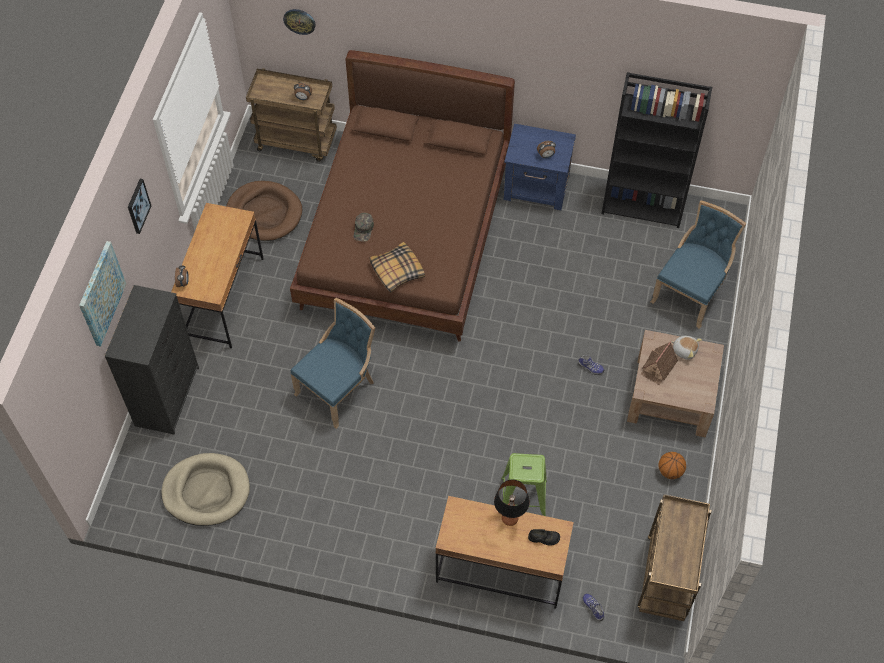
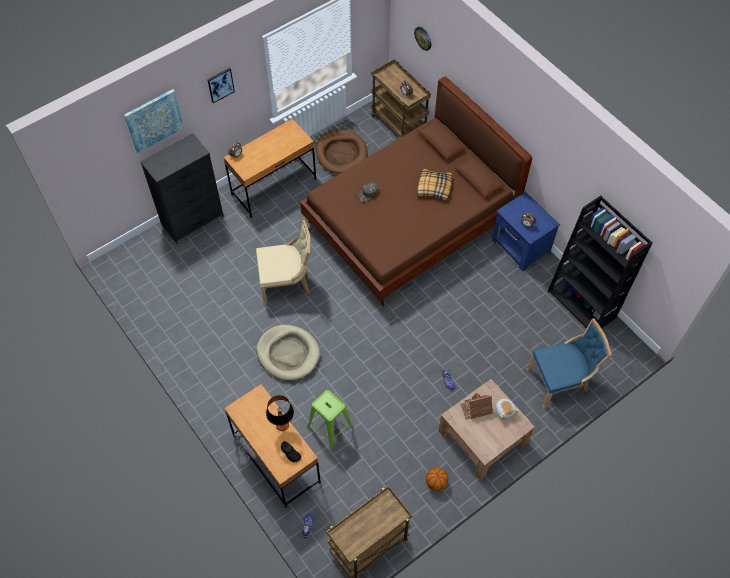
camera: 40 degrees right, 0 degrees up
(206, 491) = (163, 287): beige dog bed -> beige dog bed (288, 353)
(339, 388) = (287, 283): blue chair -> beige chair
(396, 271) = (363, 231): pillow -> pillow (434, 187)

